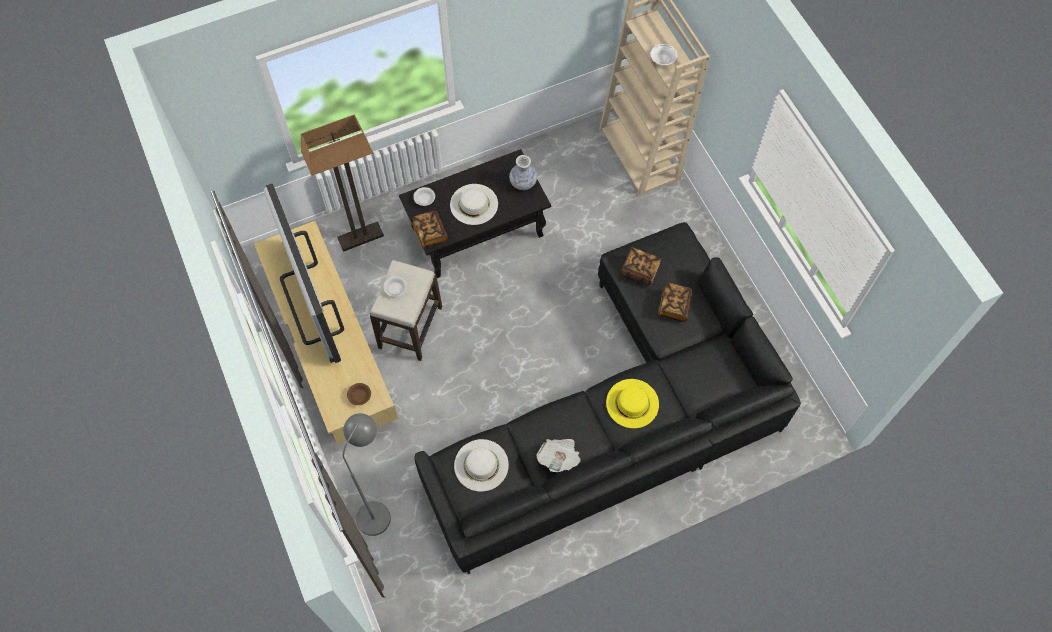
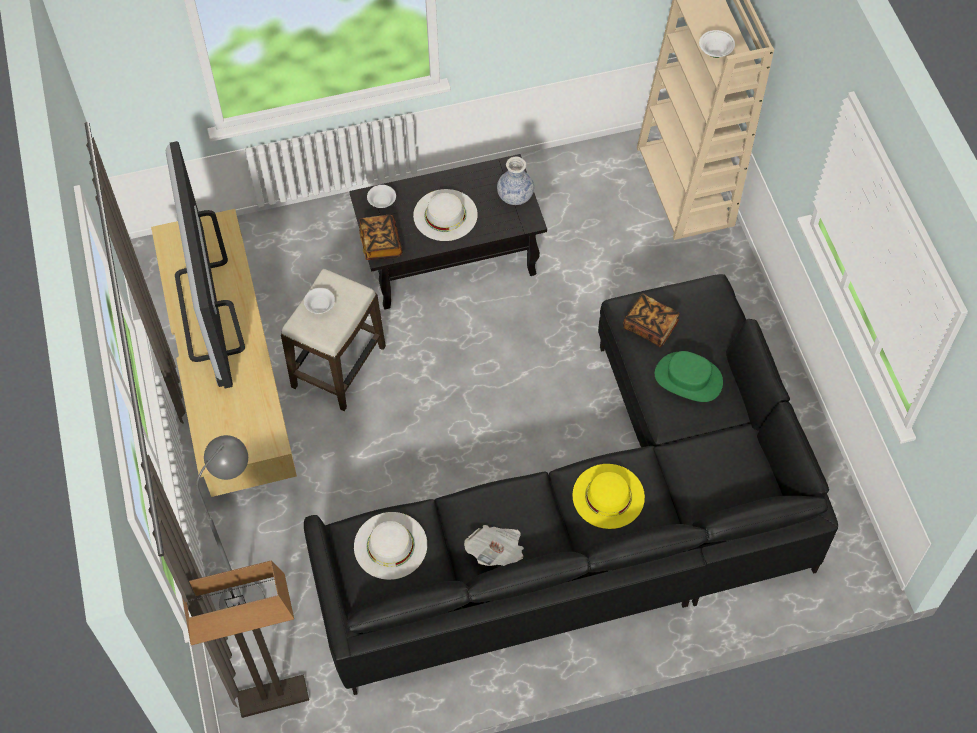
camera: 10 degrees right, 5 degrees down
(359, 396) = (248, 435): brown bowl -> none
(360, 237) = (295, 245): floor lamp -> floor lamp (272, 697)
(674, 306) = (688, 379): book -> green hat

